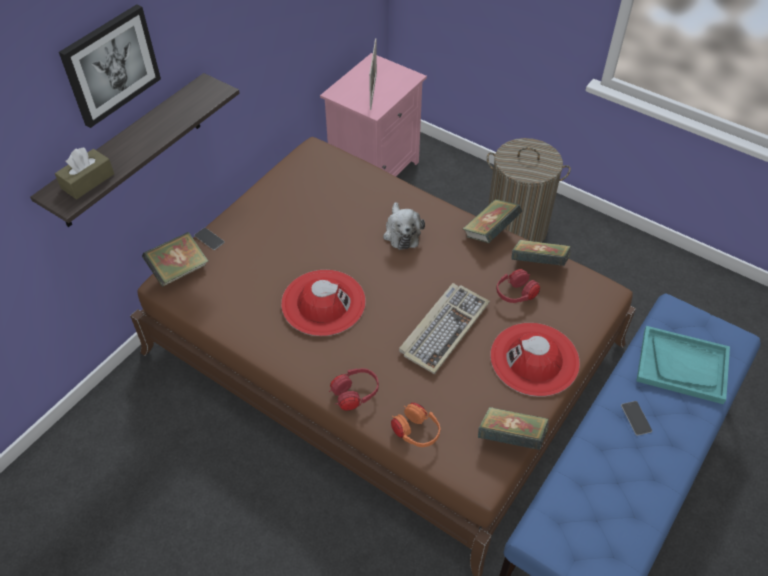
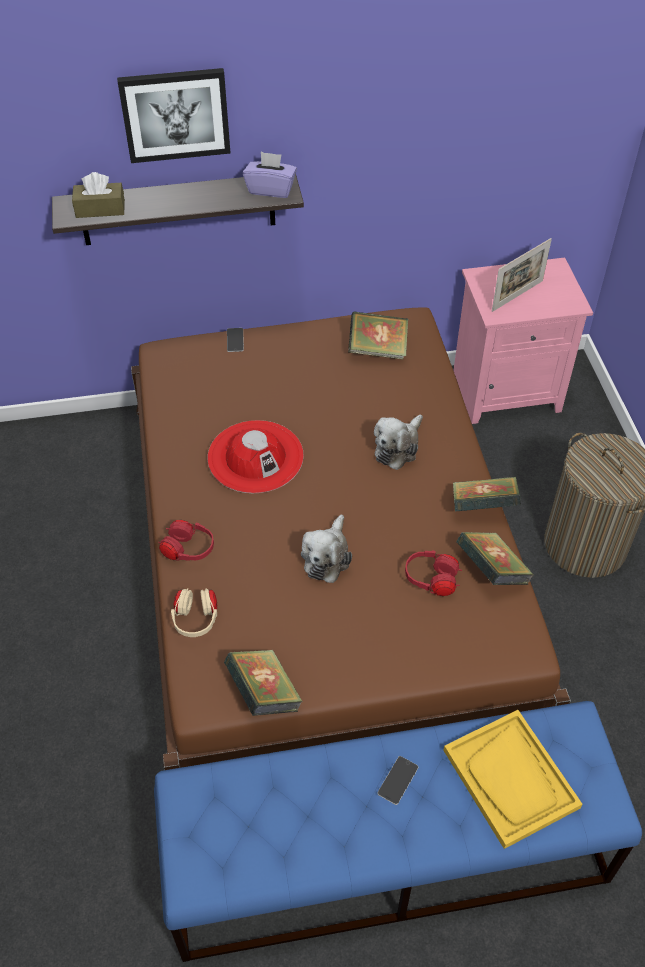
camera: 45 degrees right, 0 degrees up
(179, 270) = (183, 350): book -> book (377, 350)
(203, 93) = (271, 189): none -> purple tissue box
(415, 432) = (196, 620): orange headphones -> beige headphones
(444, 328) = (327, 556): keyboard -> plush toy
(534, 359) = (373, 649): red hat -> none
(682, 366) = (511, 779): turquoise tray -> yellow tray

